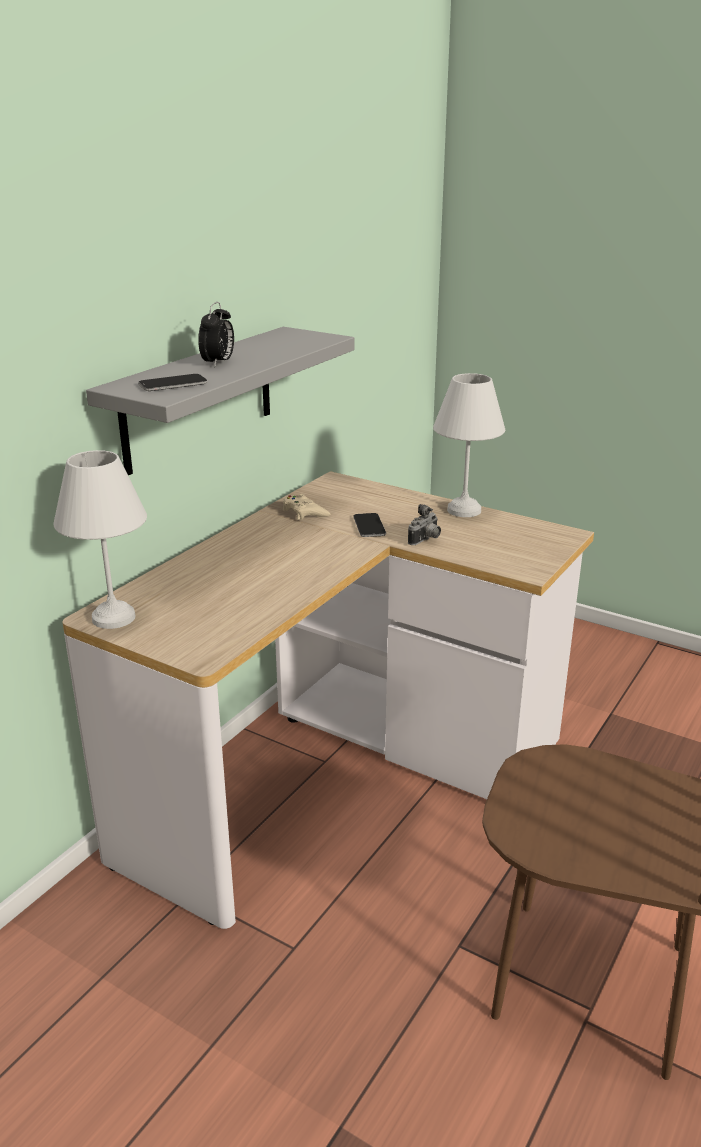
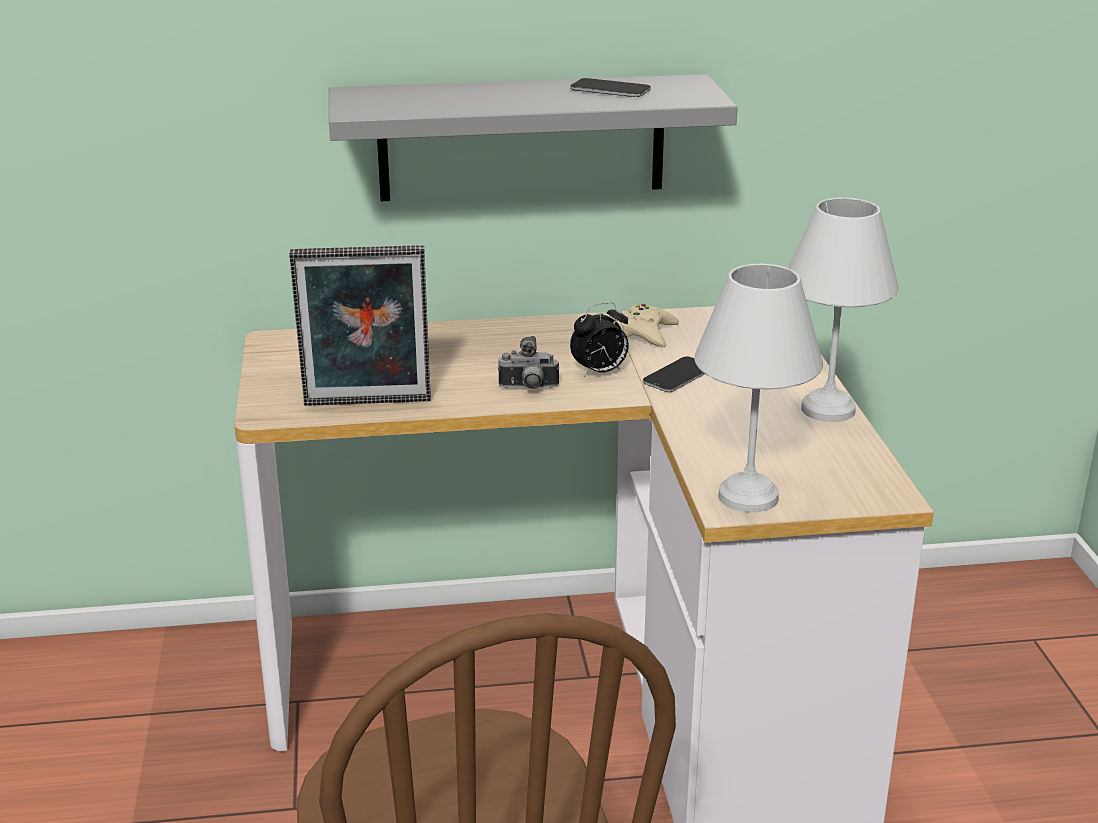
camera: 50 degrees right, 0 degrees up
(116, 618) = (285, 349): white table lamp -> white table lamp (750, 498)
(173, 384) = (398, 103): phone -> phone (610, 90)
(218, 363) = (503, 95): alarm clock -> alarm clock (599, 372)
(250, 620) = (367, 405): none -> picture frame
(426, 540) = (700, 418): camera -> camera (528, 388)

